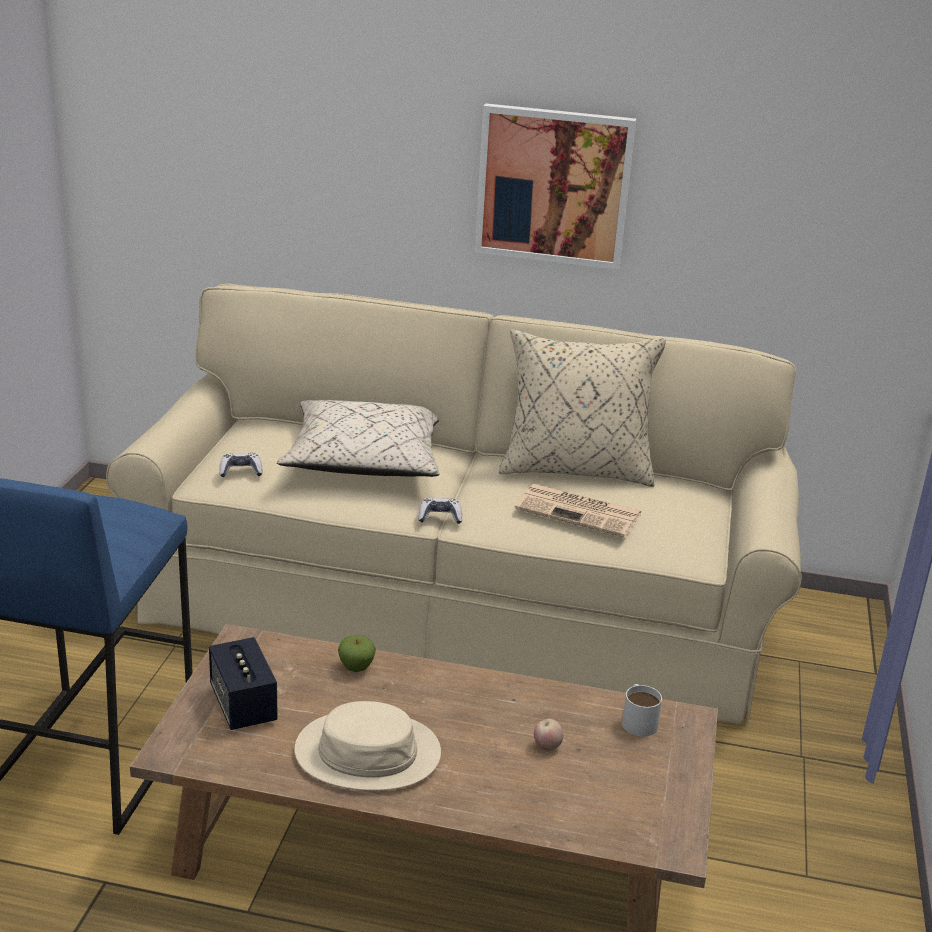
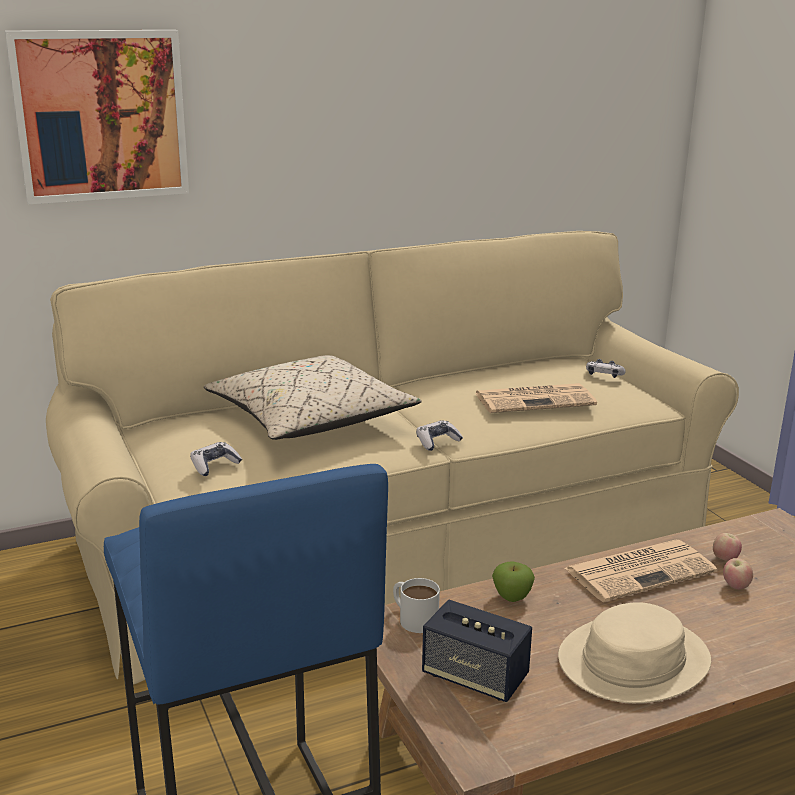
camera: 35 degrees left, 5 degrees down
(490, 697) = (640, 570): none -> newspaper
(553, 186) = (384, 118): picture -> picture (101, 115)
(575, 469) = (479, 373): beige pillow -> none
(578, 723) = (725, 560): none -> apple
(637, 720) = (752, 538): white mug -> white mug (413, 617)
(692, 513) = (604, 375): none -> game controller

